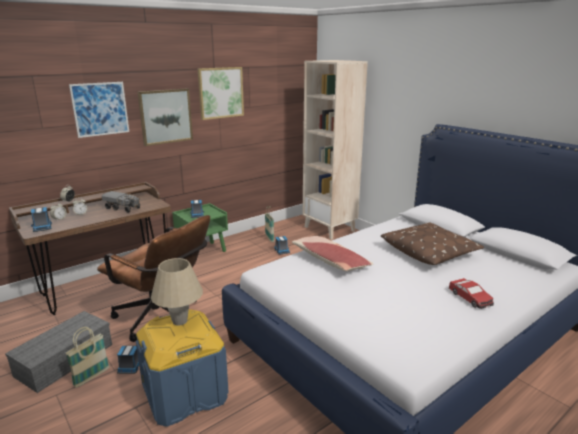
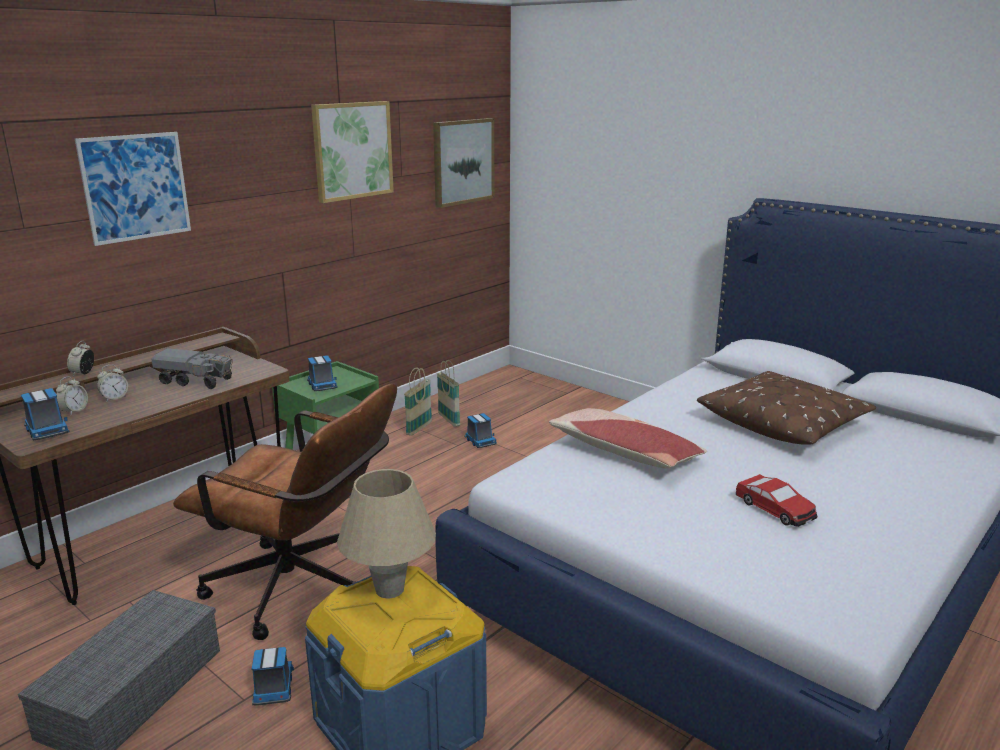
camera: 10 degrees left, 0 degrees up
(91, 377) = (202, 719): basket -> basket (419, 428)
(165, 116) = (256, 198): picture -> picture (463, 161)
(330, 229) = (552, 395): beige bookcase -> none
(470, 298) = (888, 497): toy car -> toy car (775, 509)

